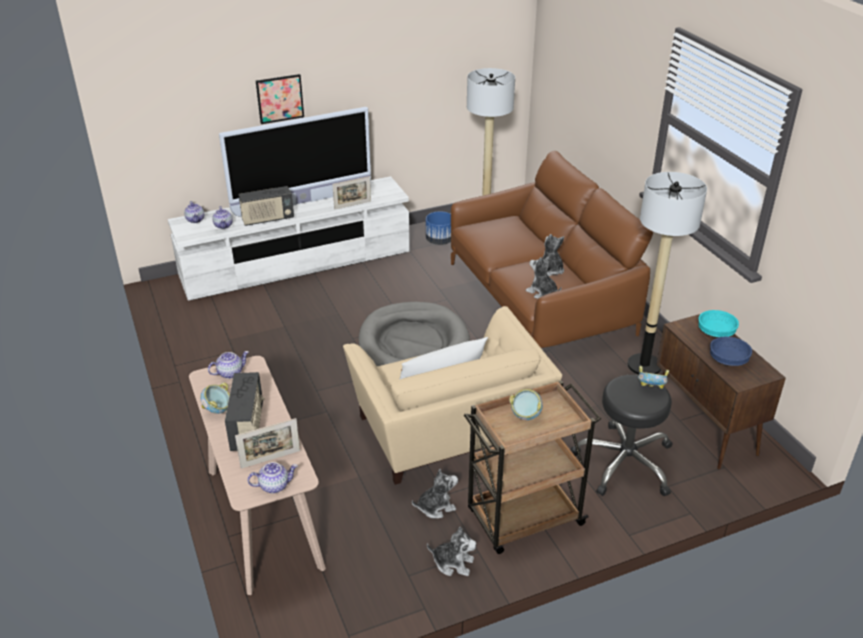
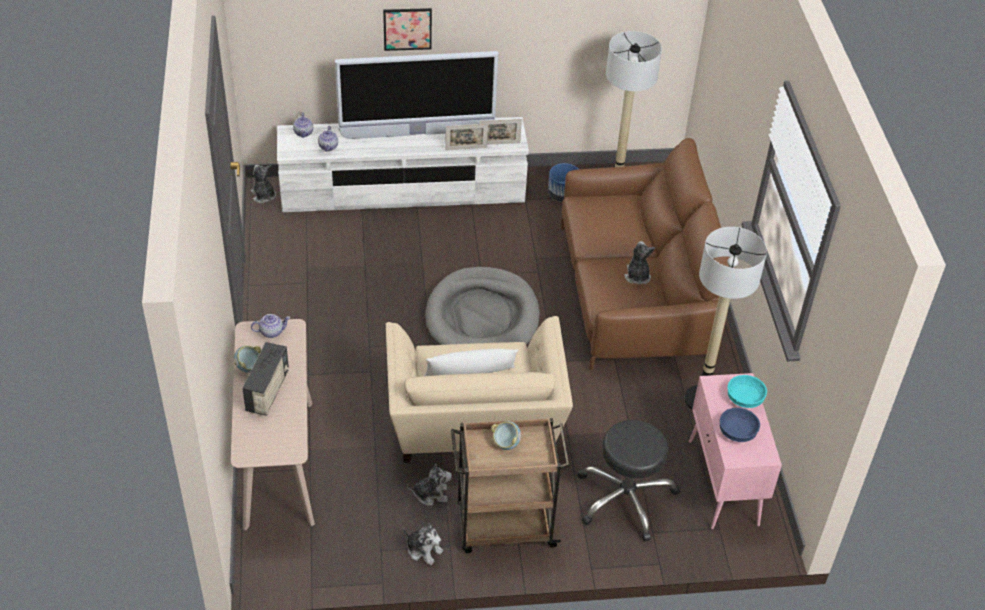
camera: 15 degrees right, 10 degrees up
(267, 219) = (374, 148): radio -> none
(270, 459) = (276, 427): picture frame -> picture frame (499, 143)
(274, 485) = (270, 452): teapot -> none
(542, 293) = (614, 302): plush toy -> plush toy (263, 196)
(651, 388) = (651, 440): bowl -> none
(705, 428) = (723, 483): brown cabinet -> pink cabinet

